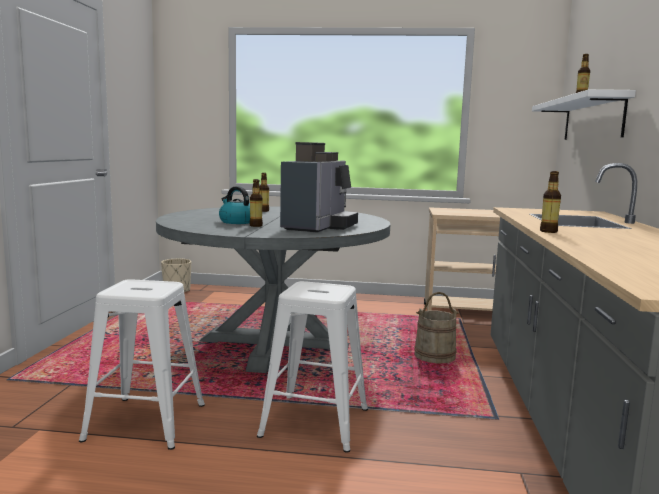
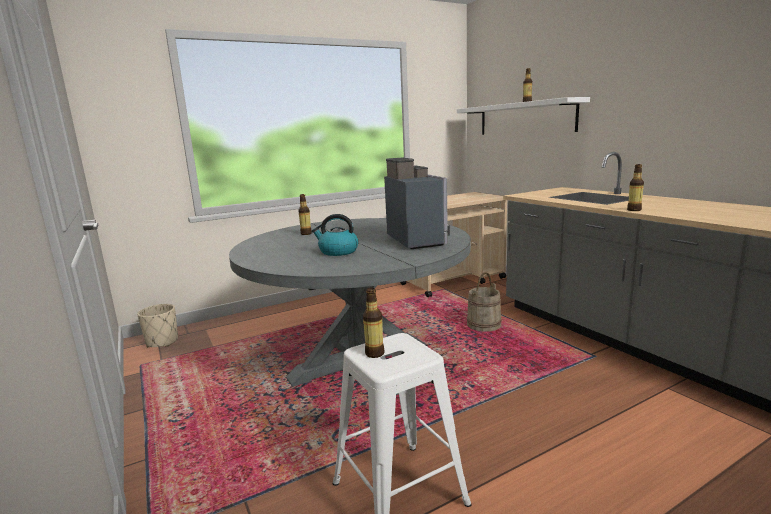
camera: 35 degrees left, 5 degrees up
(256, 225) = (371, 251): bottle -> bottle (374, 353)
(313, 422) = (514, 416): white stool -> none

